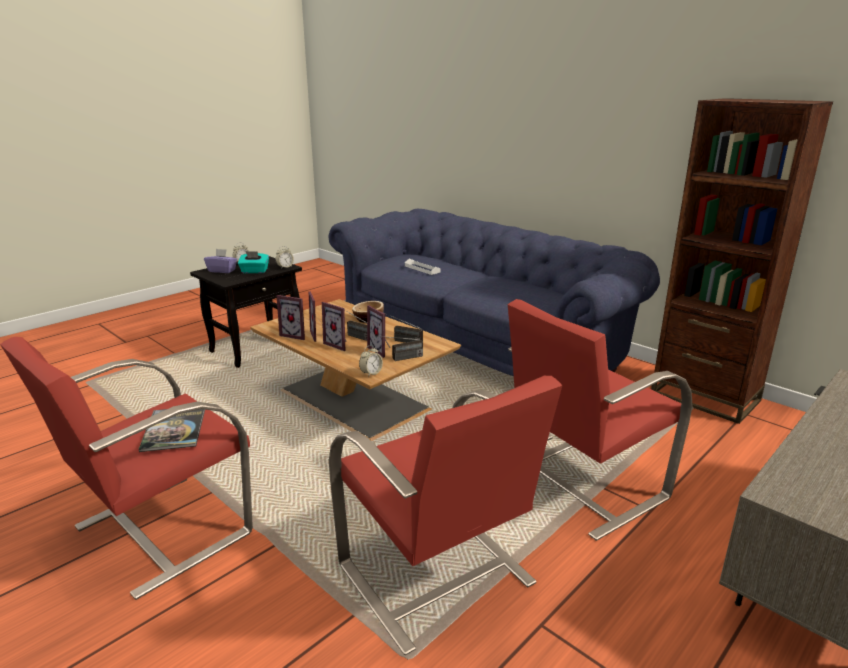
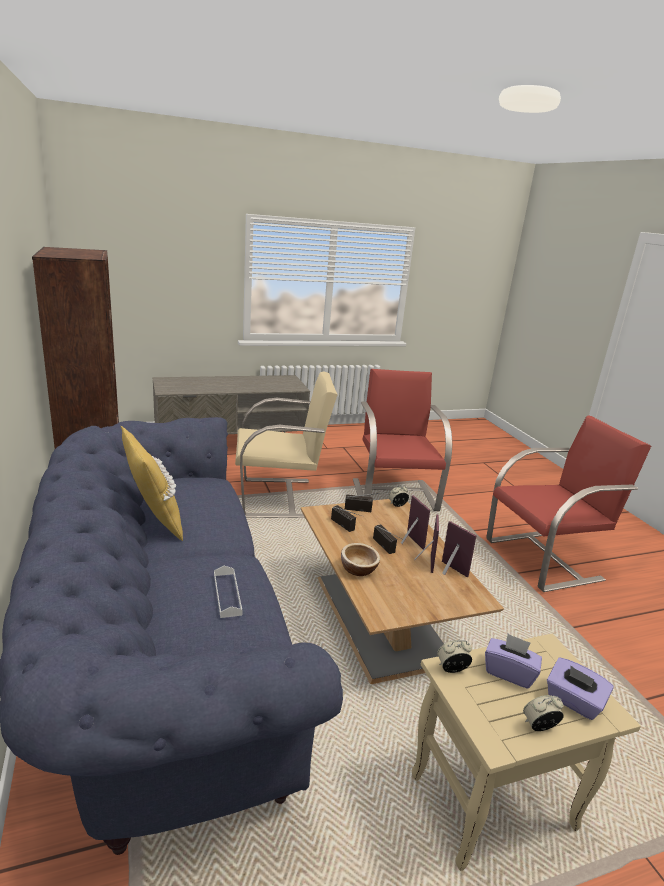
camera: 155 degrees left, 0 degrees up
(174, 429) = (542, 496): book -> none
(254, 271) = (509, 672): turquoise tissue box -> purple tissue box
(256, 348) = (490, 804): black side table -> beige side table
(382, 350) = (373, 523): picture frame -> none
(522, 282) = (153, 520): none -> yellow pillow
(582, 485) = (279, 497): red armchair -> beige armchair

